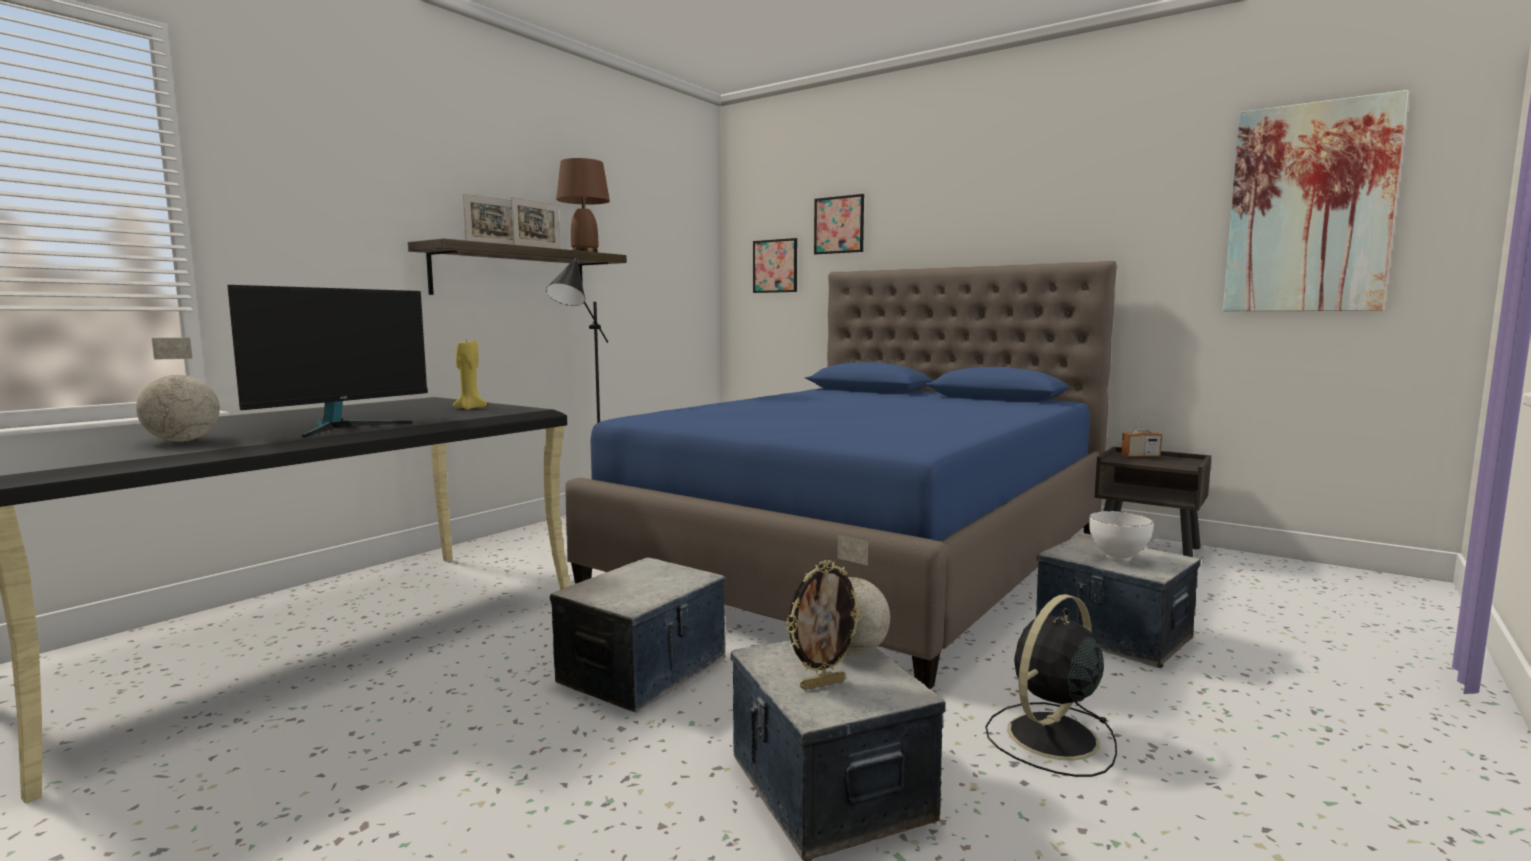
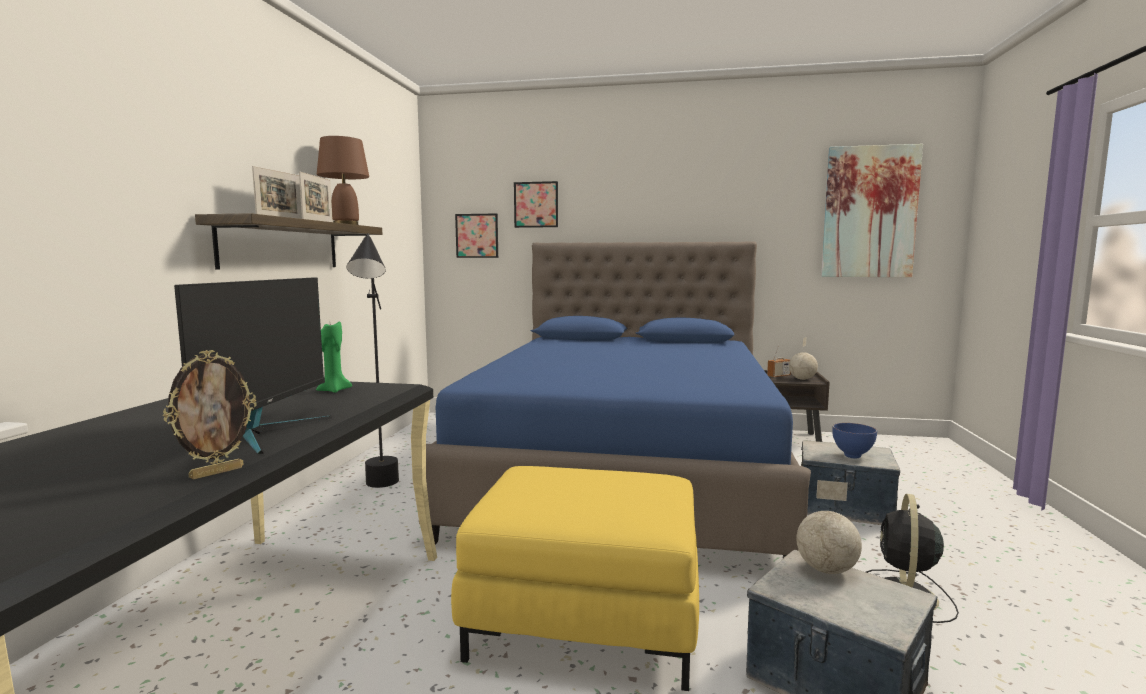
camera: 25 degrees left, 0 degrees up
(183, 441) = (111, 481): globe -> globe (802, 379)
(470, 408) = (334, 390): yellow candle -> green candle
(643, 672) = (586, 617): storage box -> yellow ottoman
(822, 684) = (852, 603): picture frame -> picture frame (216, 472)
(1116, 559) = (851, 456): white bowl -> blue bowl

